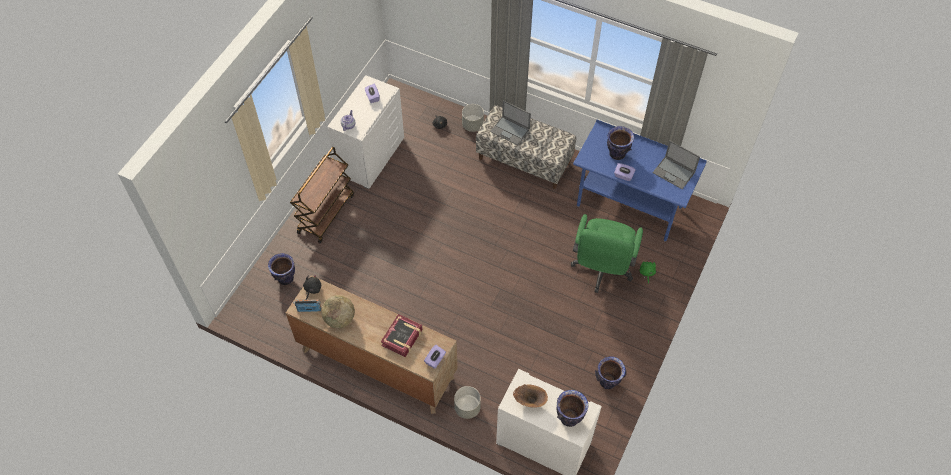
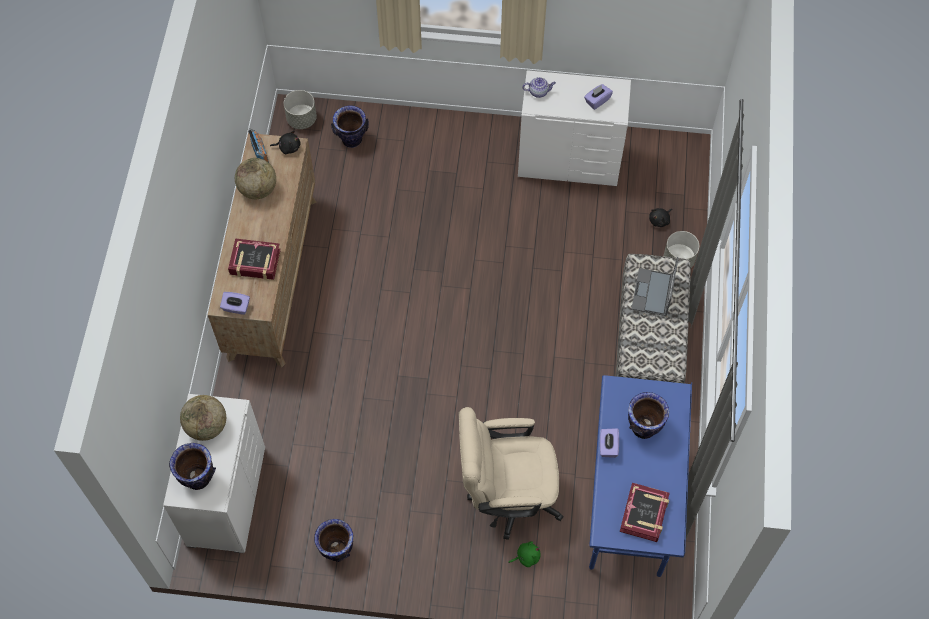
camera: 70 degrees right, 5 degrees up
(326, 213) = (461, 145): brown cart -> none
(467, 407) = (246, 394): grey planter -> grey planter (302, 119)
(529, 401) = (207, 426): brown vase -> globe
(601, 270) = (507, 495): green office chair -> beige office chair
(674, 173) = (644, 514): laptop -> book

